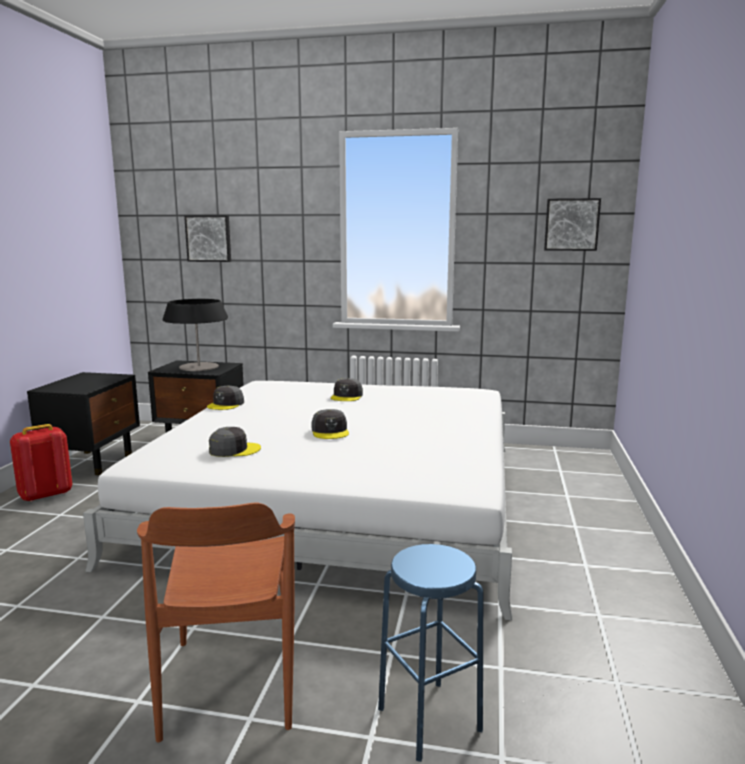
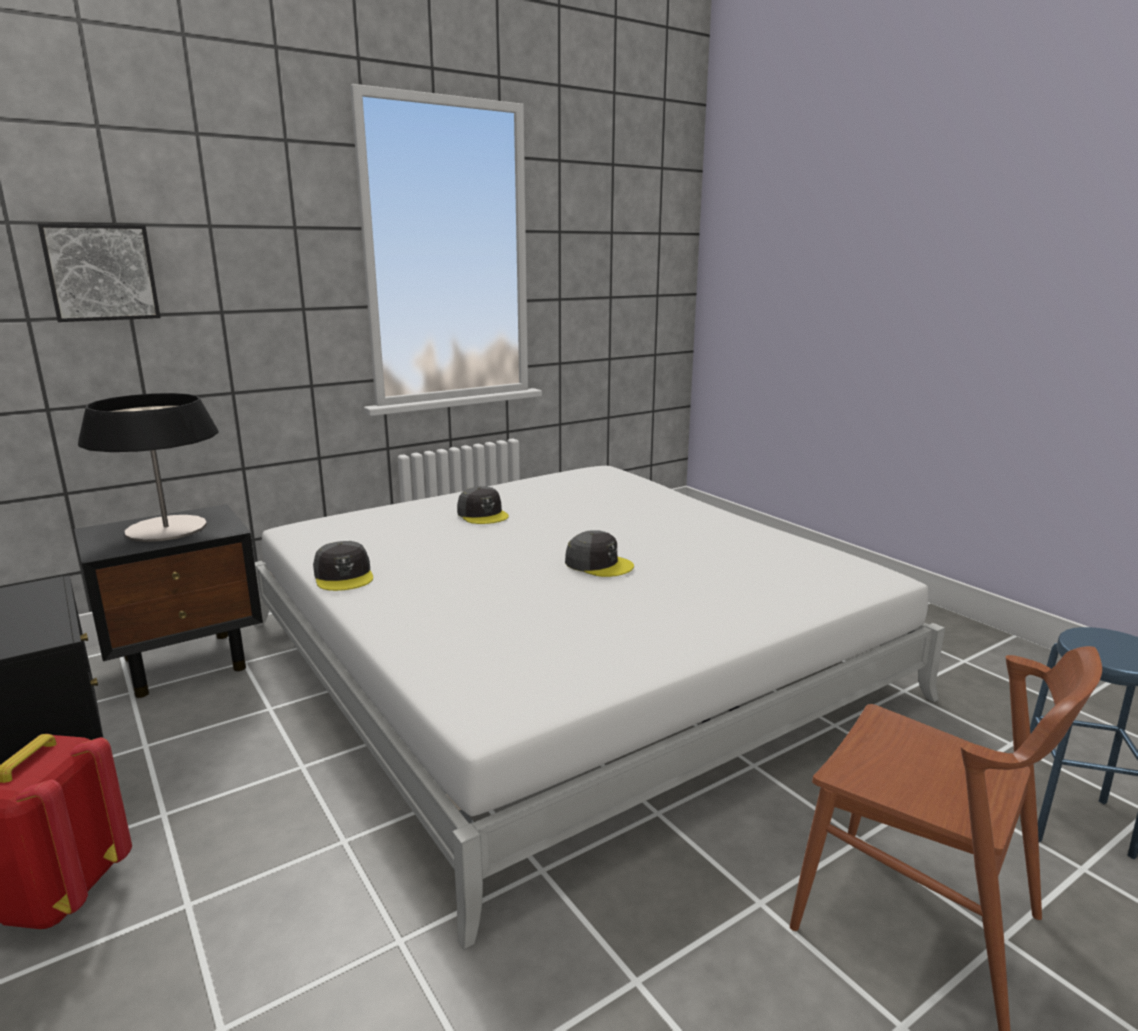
camera: 45 degrees left, 5 degrees up
(234, 450) = (558, 632): grey cap -> none
(571, 224) = (647, 247): picture -> none

